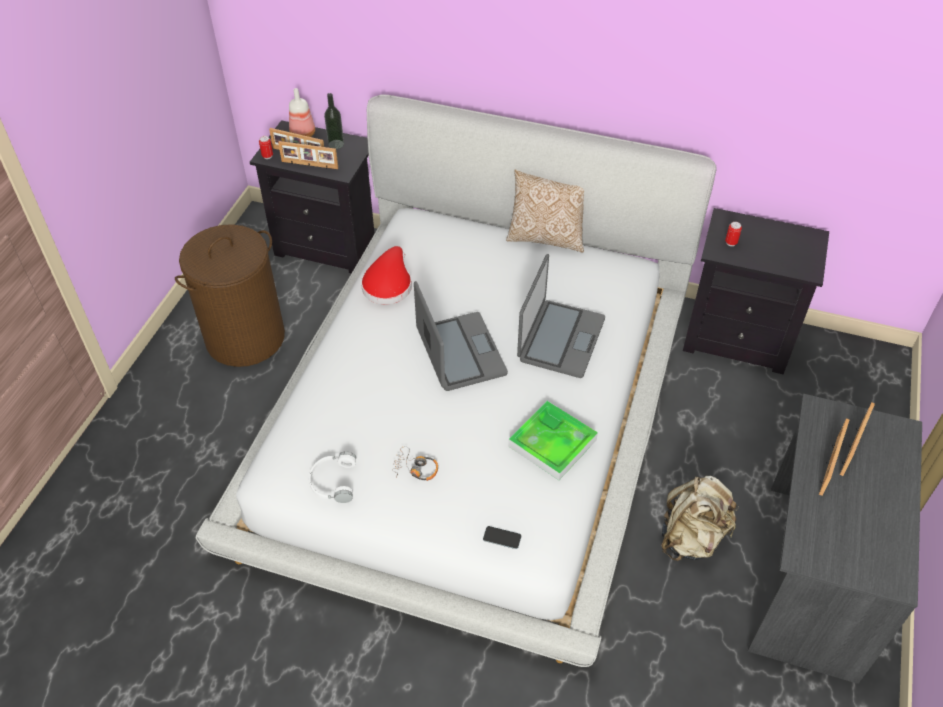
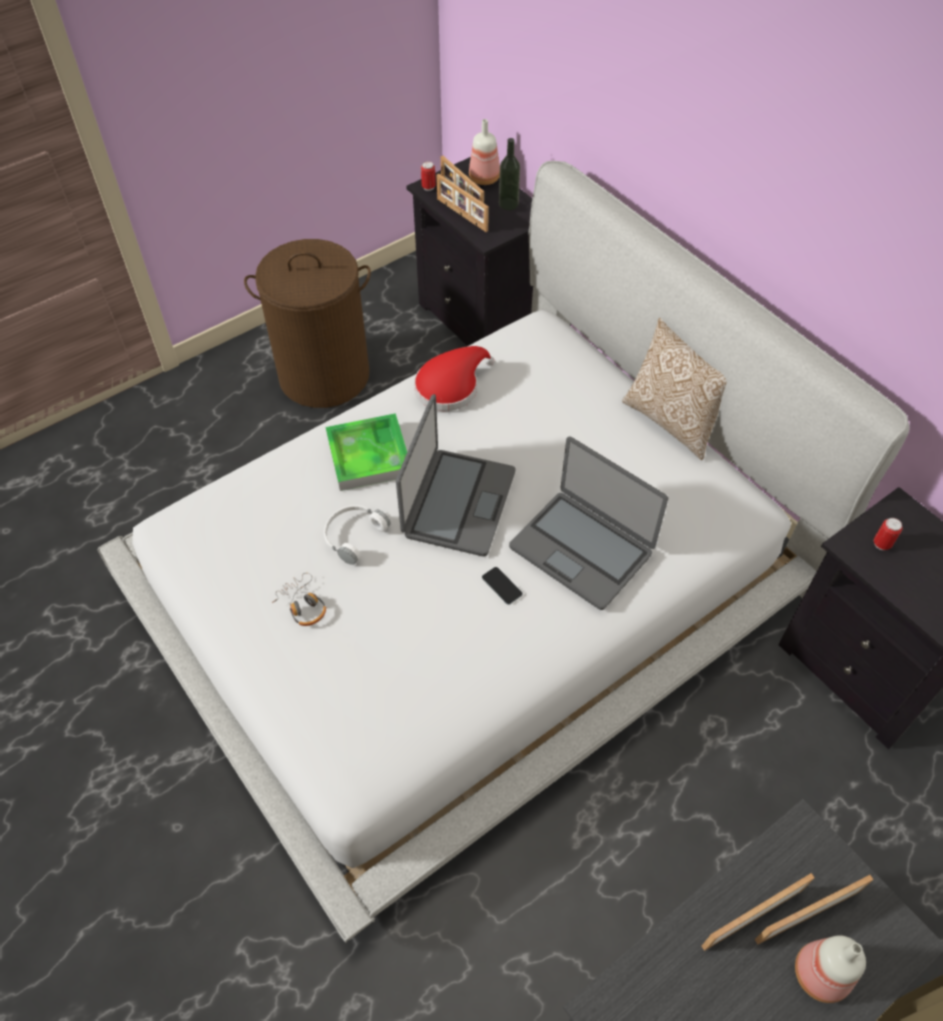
camera: 35 degrees right, 5 degrees up
(332, 482) = (215, 569): white headphones -> white headphones (353, 535)
(502, 537) = (322, 738): phone -> phone (502, 586)
(552, 443) = (467, 665): tray -> tray (369, 455)
(560, 339) = (582, 549): laptop -> laptop turned 75 degrees clockwise
(691, 538) = (600, 874): beige backpack -> none
(880, 470) = (818, 972): none -> bottle

